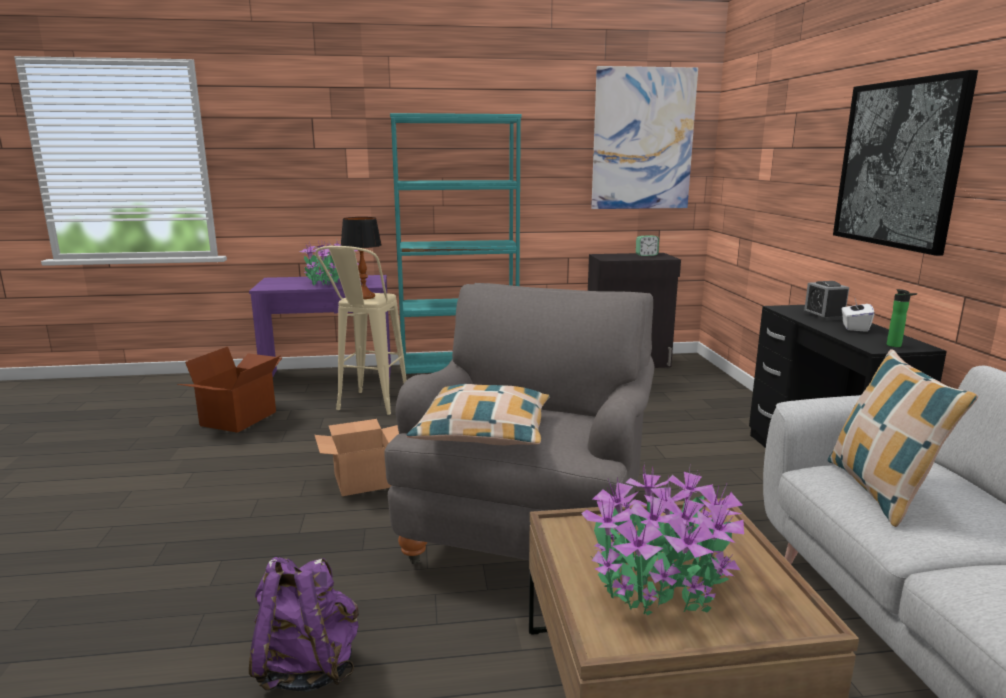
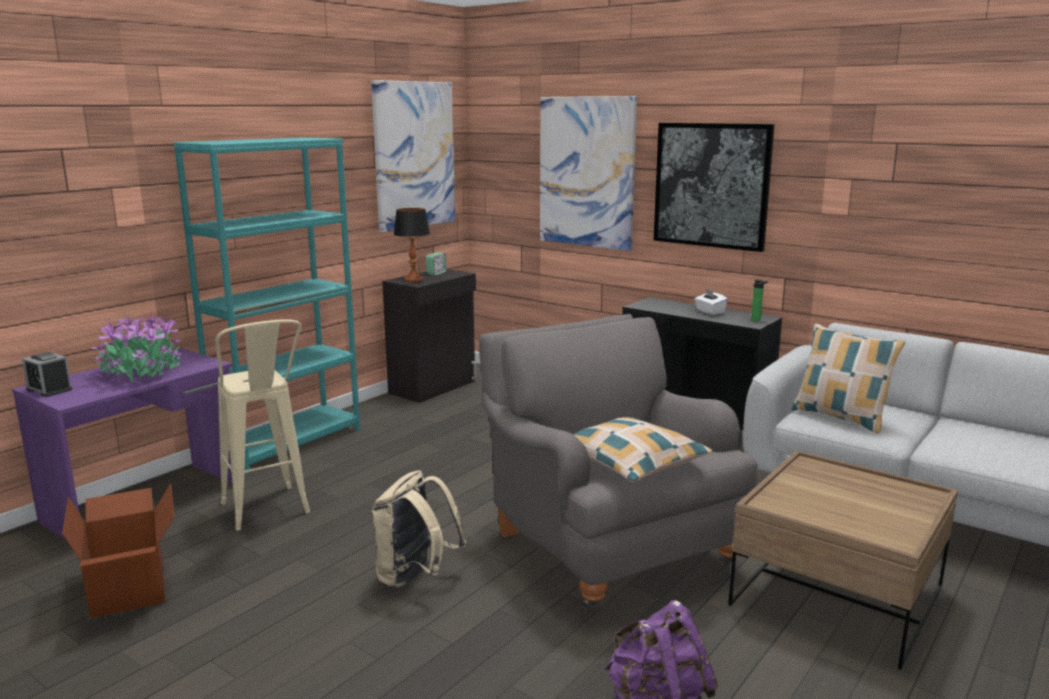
camera: 45 degrees left, 0 degrees up
(362, 481) = (415, 578): cardboard box -> beige backpack
(364, 297) = (245, 379): table lamp -> table lamp (413, 280)
(657, 582) = (857, 508): potted plant -> none
(792, 155) = (587, 172): none -> picture
(823, 315) = (674, 306): alarm clock -> alarm clock (49, 390)

